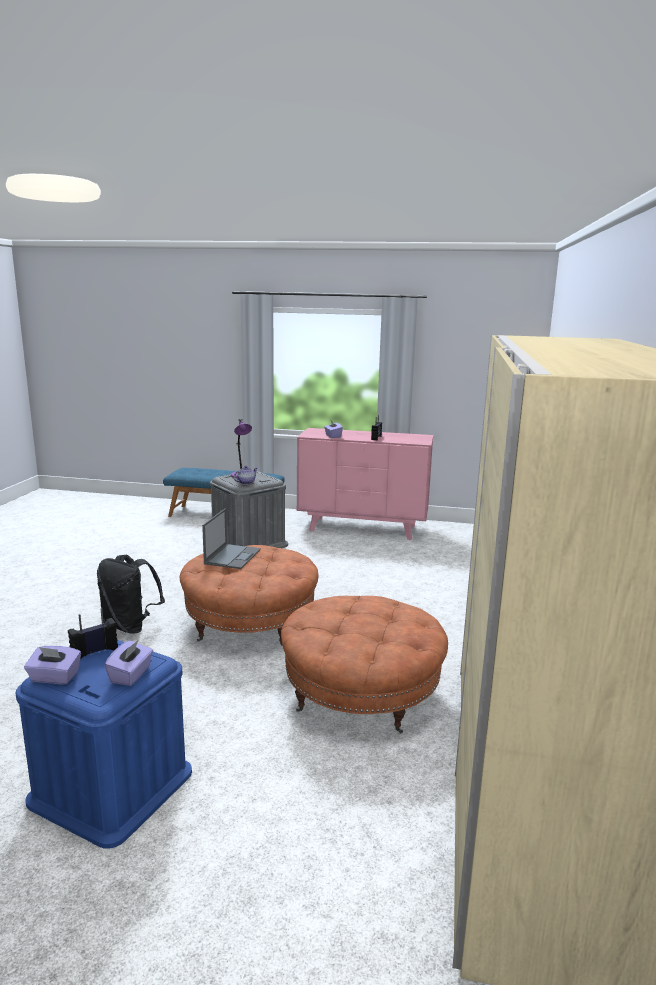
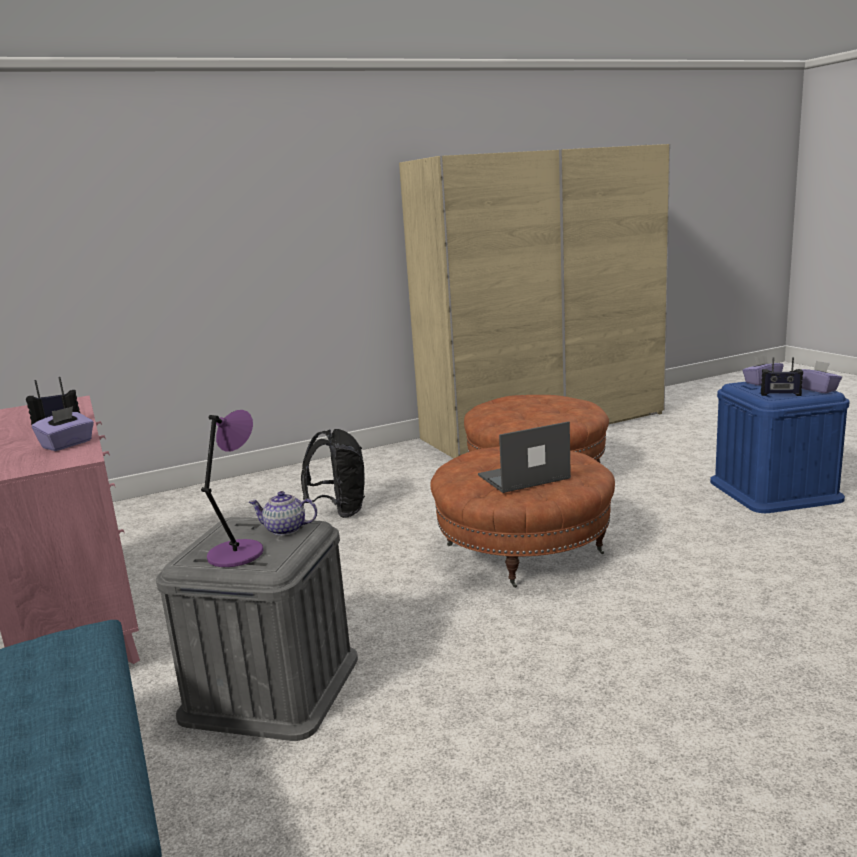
camera: 125 degrees left, 0 degrees up
(130, 626) = (661, 603): black backpack -> black backpack (340, 511)

